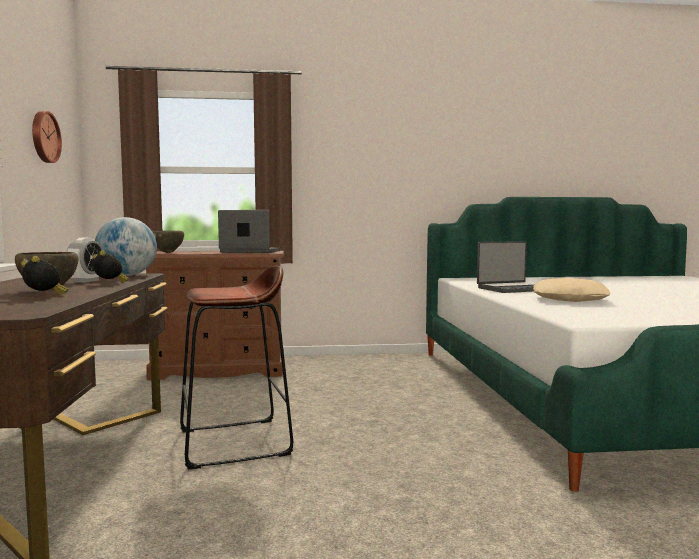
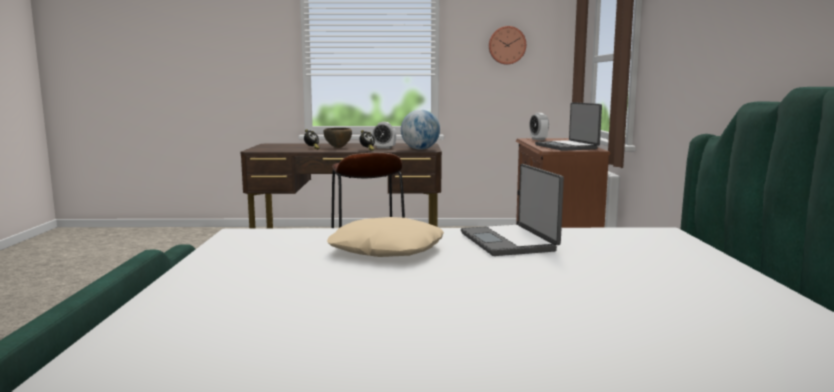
camera: 95 degrees right, 5 degrees up
(168, 252) = (538, 139): brown bowl -> alarm clock
(250, 252) = (567, 147): laptop -> laptop turned 150 degrees clockwise

